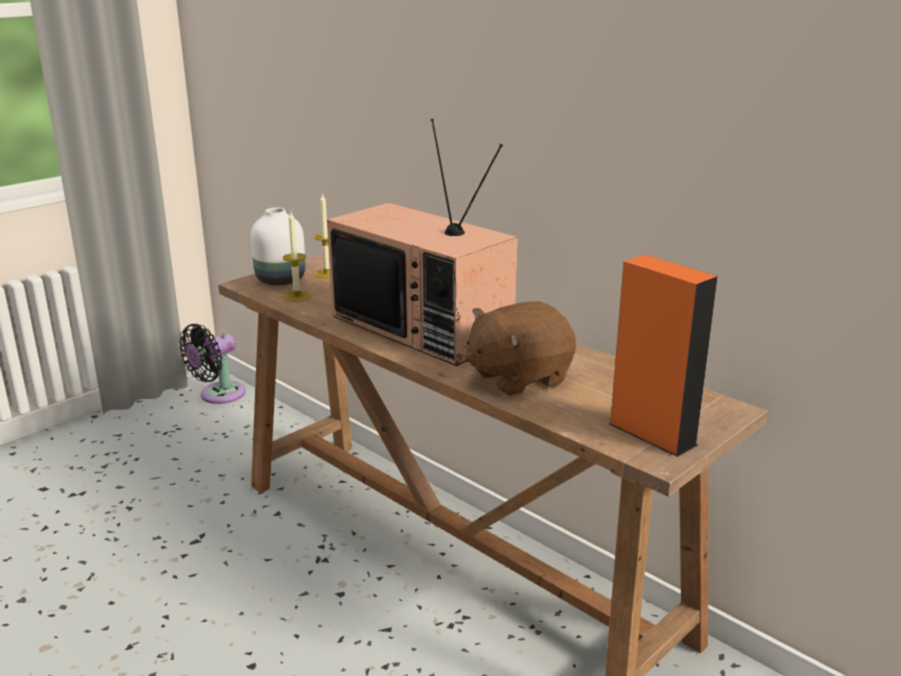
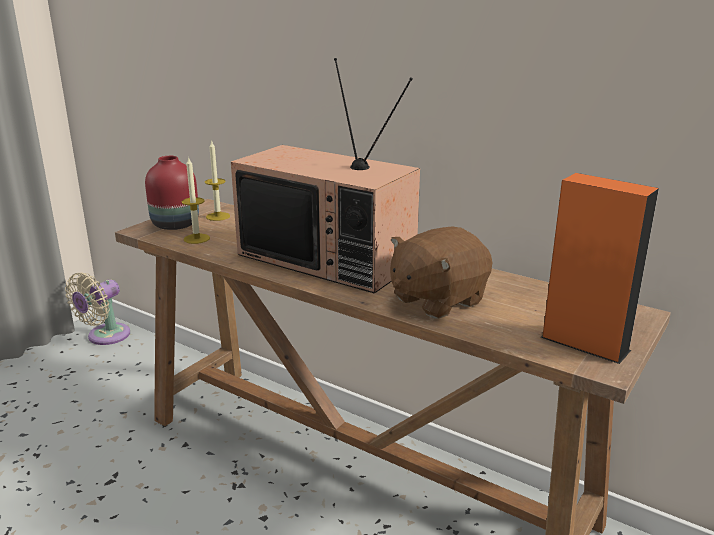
camera: 10 degrees left, 0 degrees up
(218, 395) = (105, 337): black fan -> beige fan
(279, 280) = (174, 225): white vase -> red vase

